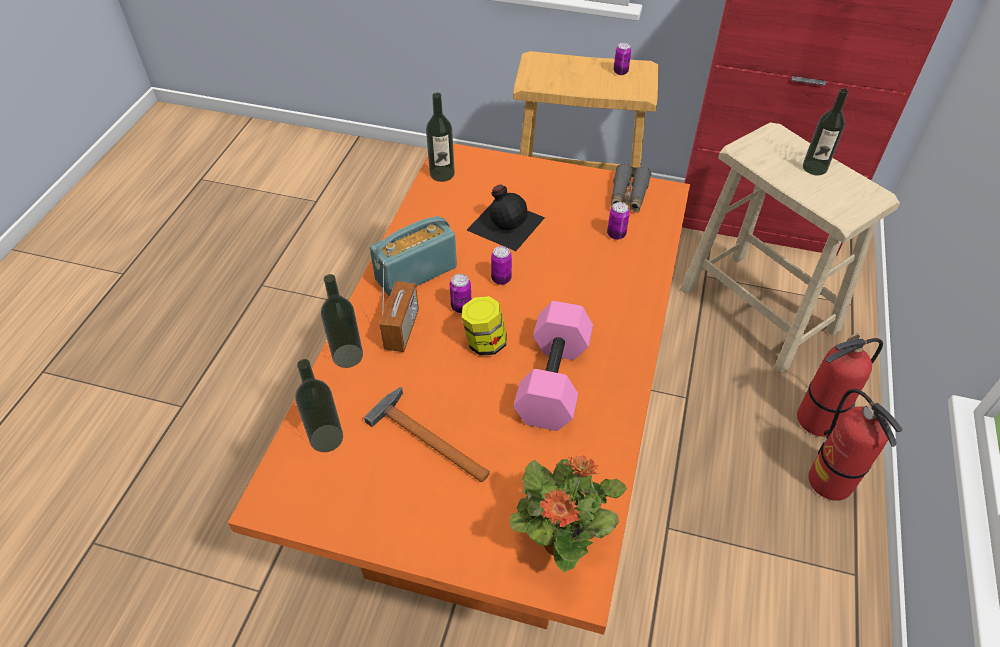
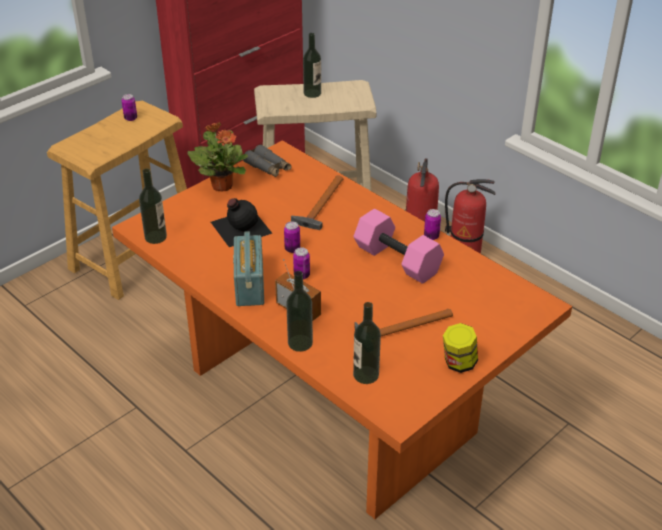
camera: 60 degrees left, 10 degrees down
(484, 342) = (342, 276): jar -> jar (458, 363)
(561, 539) = (510, 300): potted plant -> potted plant (222, 185)
(598, 267) = (320, 205): none -> hammer
(616, 234) = (298, 187): can -> can (431, 236)

